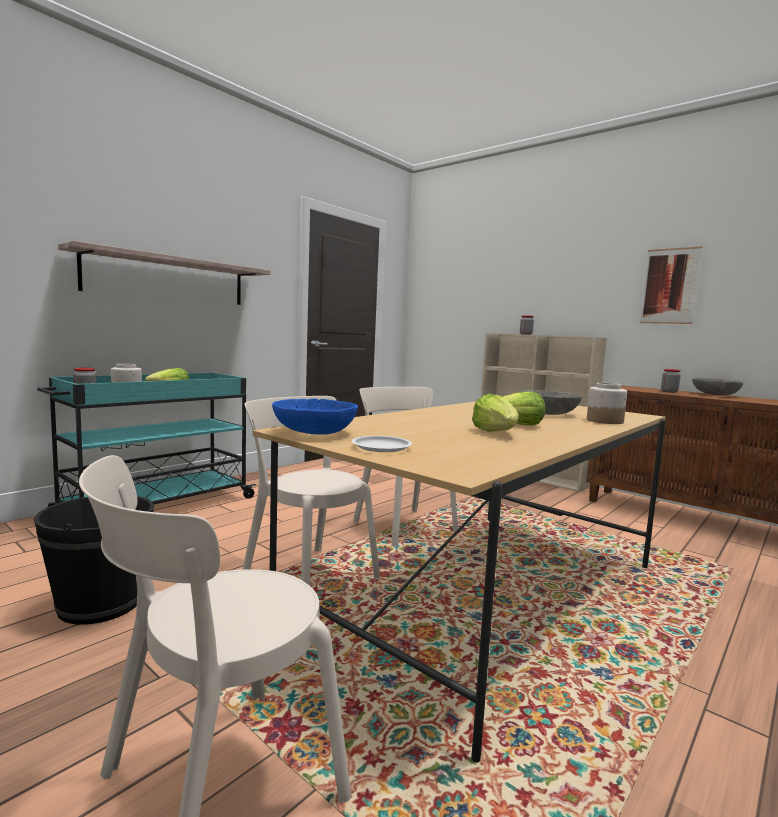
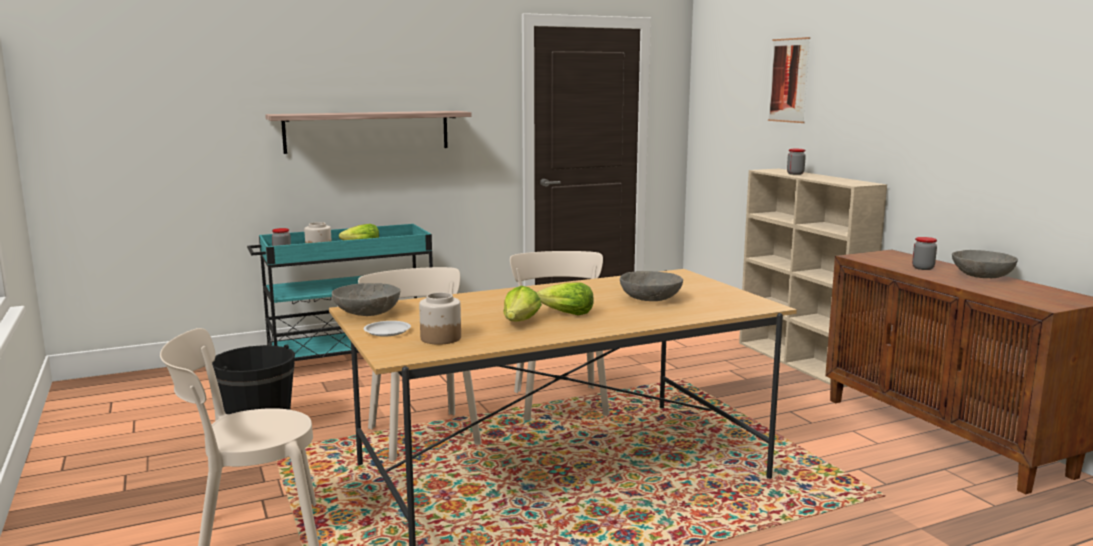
camera: 25 degrees right, 5 degrees up
(314, 433) = (367, 313): blue bowl -> grey bowl
(604, 421) = (685, 313): jar -> jar (440, 338)
(670, 286) = (956, 118): picture -> picture (789, 80)

